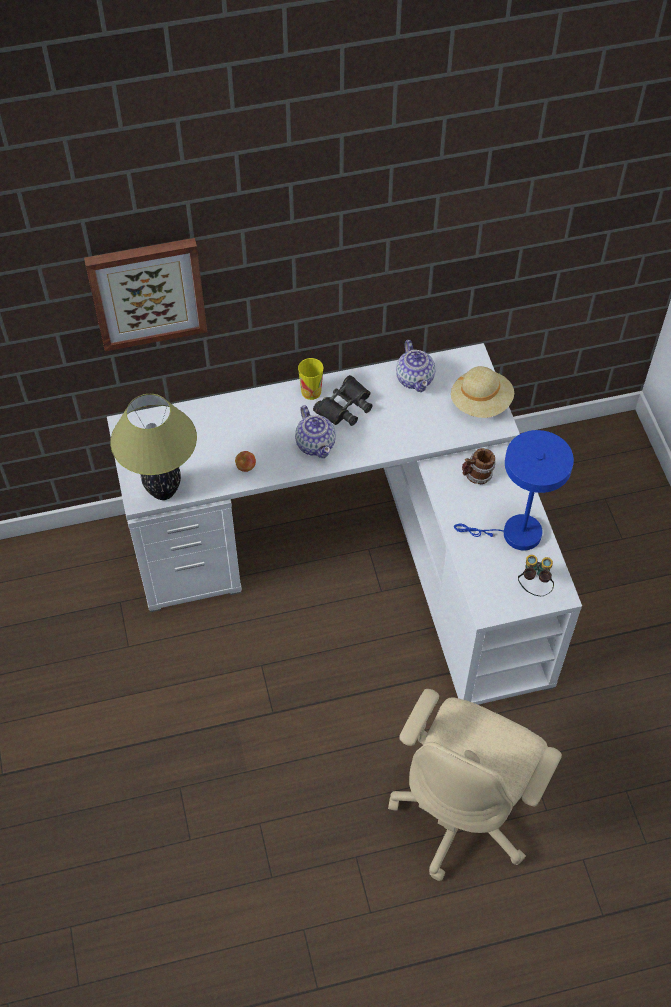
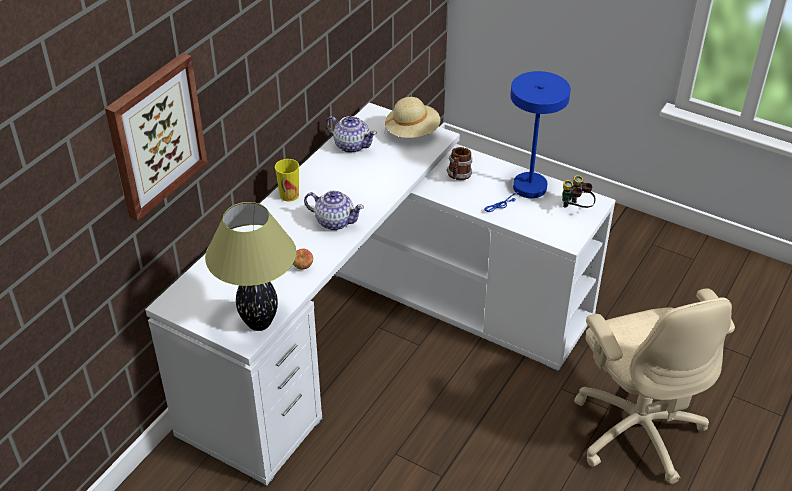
camera: 45 degrees left, 15 degrees down
(345, 406) = (325, 188): black binoculars -> none

